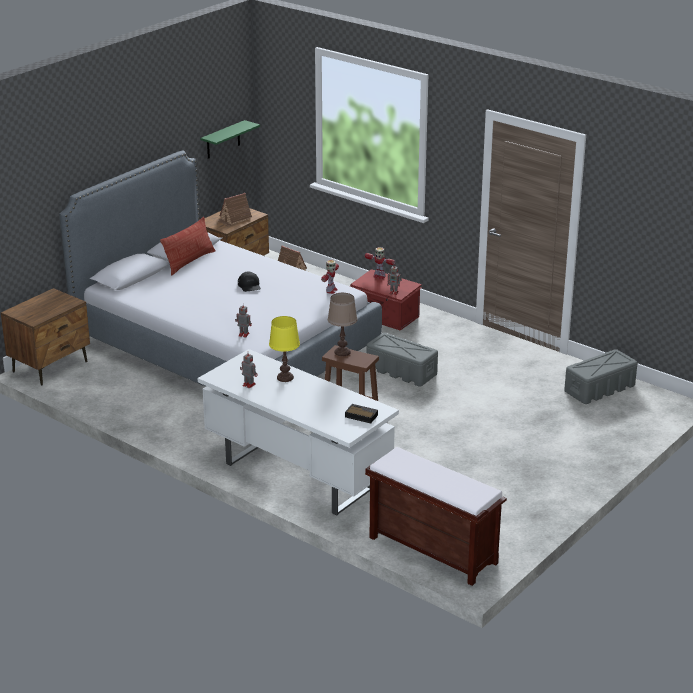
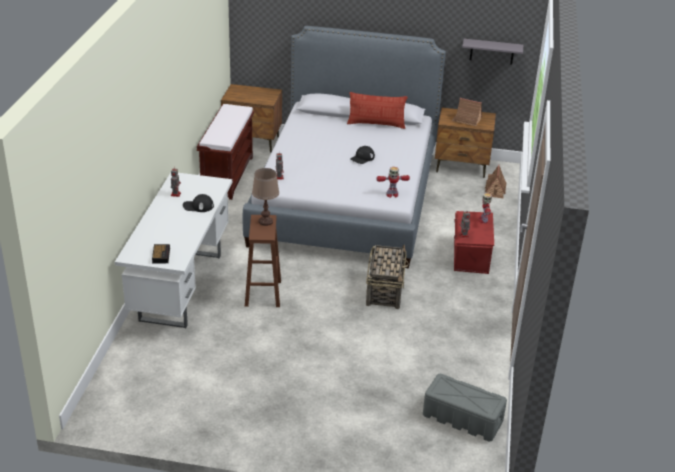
camera: 60 degrees right, 5 degrees up
(223, 140) = (492, 51): green shelf -> grey shelf
(285, 377) = (198, 206): yellow table lamp -> black cap
(401, 371) = (385, 290): grey storage box -> basket
(431, 550) = (116, 384): brown bench -> brown bench (227, 175)

